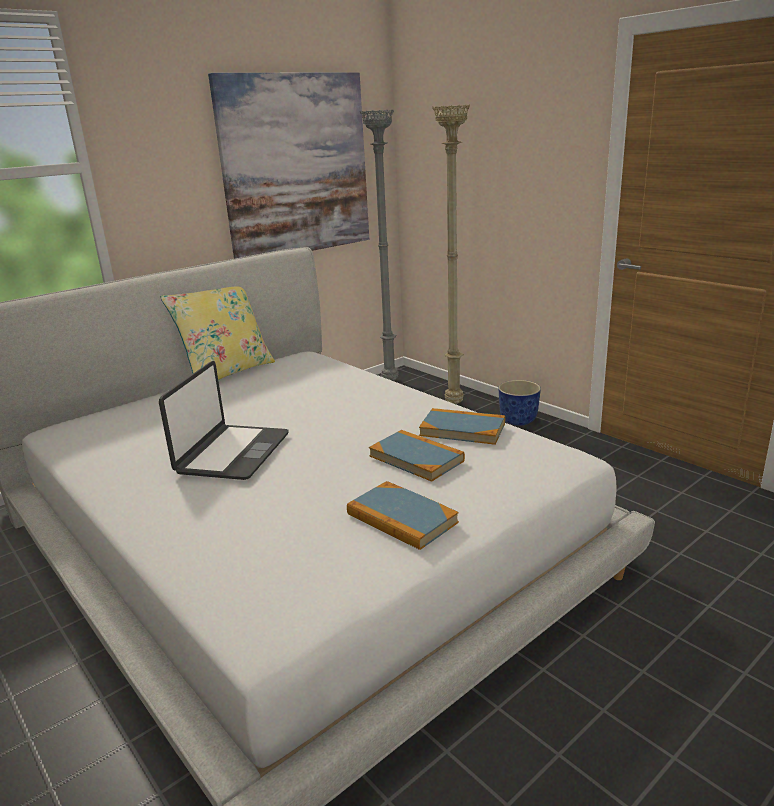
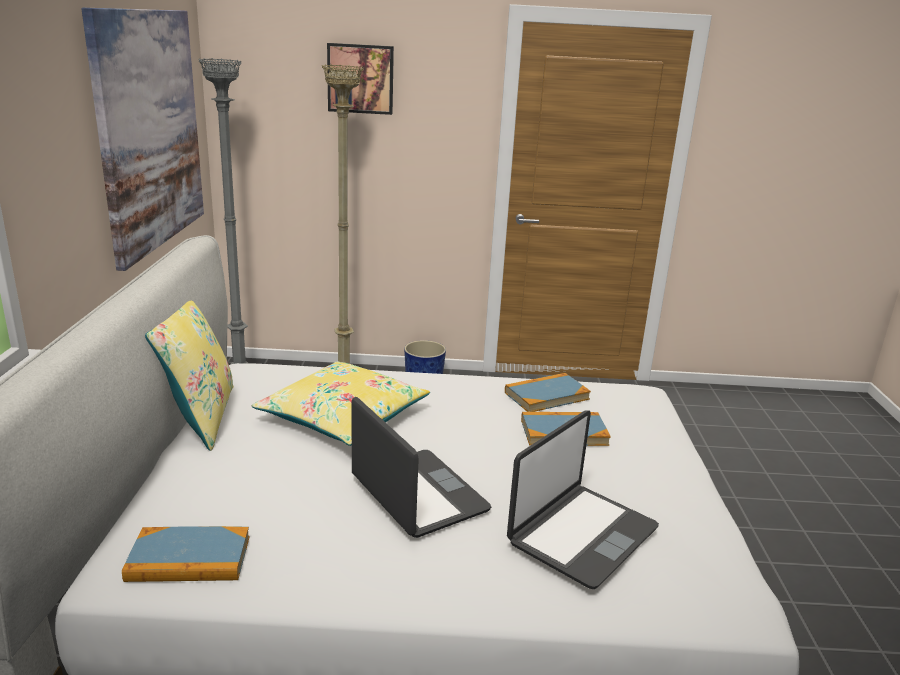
camera: 50 degrees left, 0 degrees up
(260, 520) = (581, 535): none -> laptop
(295, 396) = (343, 416): none -> yellow pillow
(401, 518) = (649, 481): book -> book (189, 559)
(491, 118) = (361, 78): none -> picture

